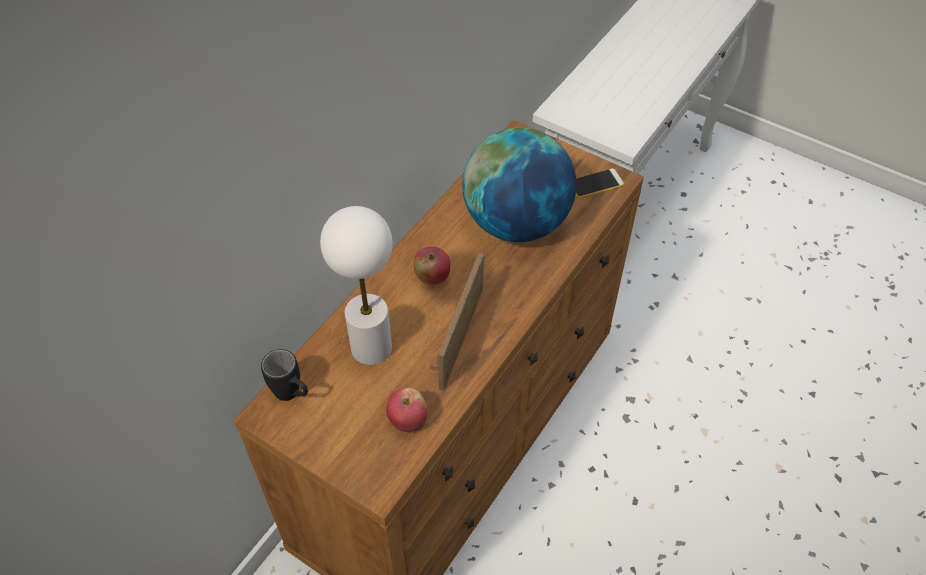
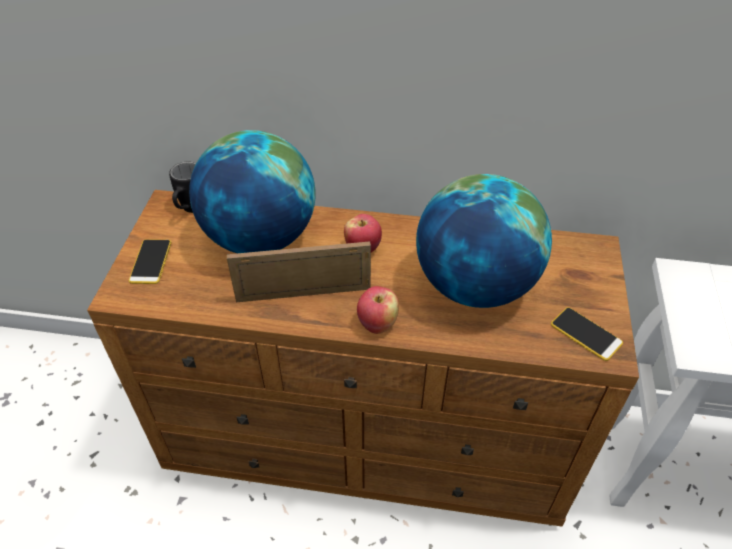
camera: 65 degrees right, 5 degrees down
(349, 447) = (151, 262): none -> phone
(371, 348) = (260, 238): white table lamp -> globe
(408, 421) = (192, 289): apple -> apple (377, 324)

